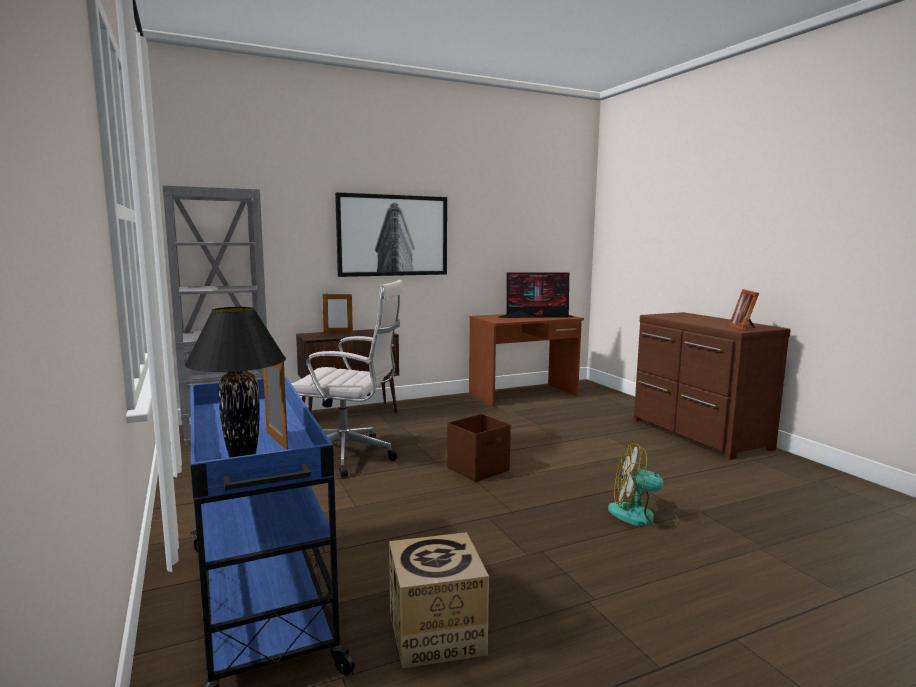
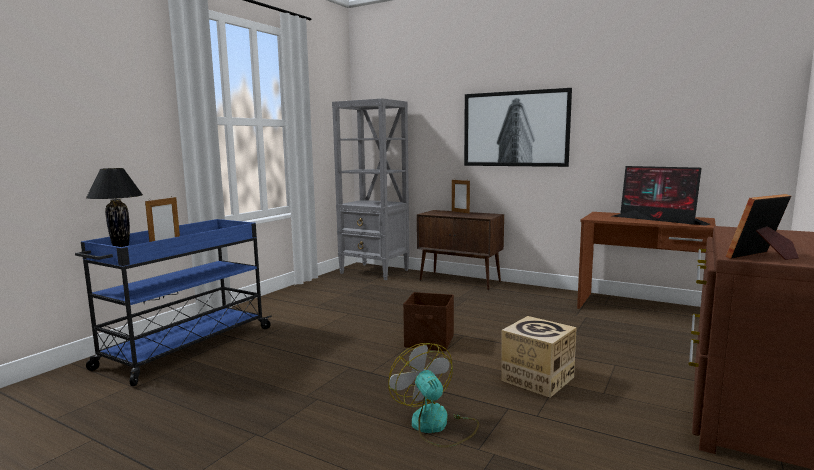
camera: 55 degrees right, 0 degrees up
(350, 457) = (385, 305): white office chair -> none
(436, 633) = (183, 395): cardboard box -> cardboard box (537, 379)

